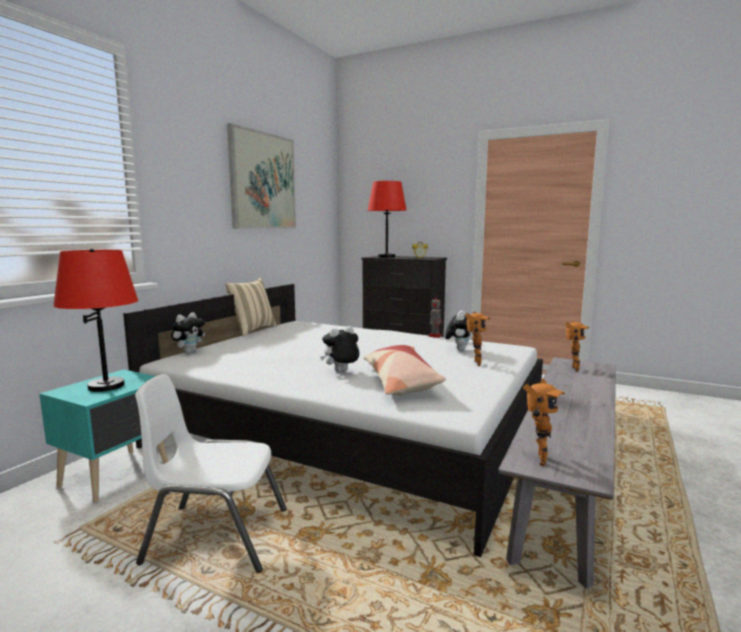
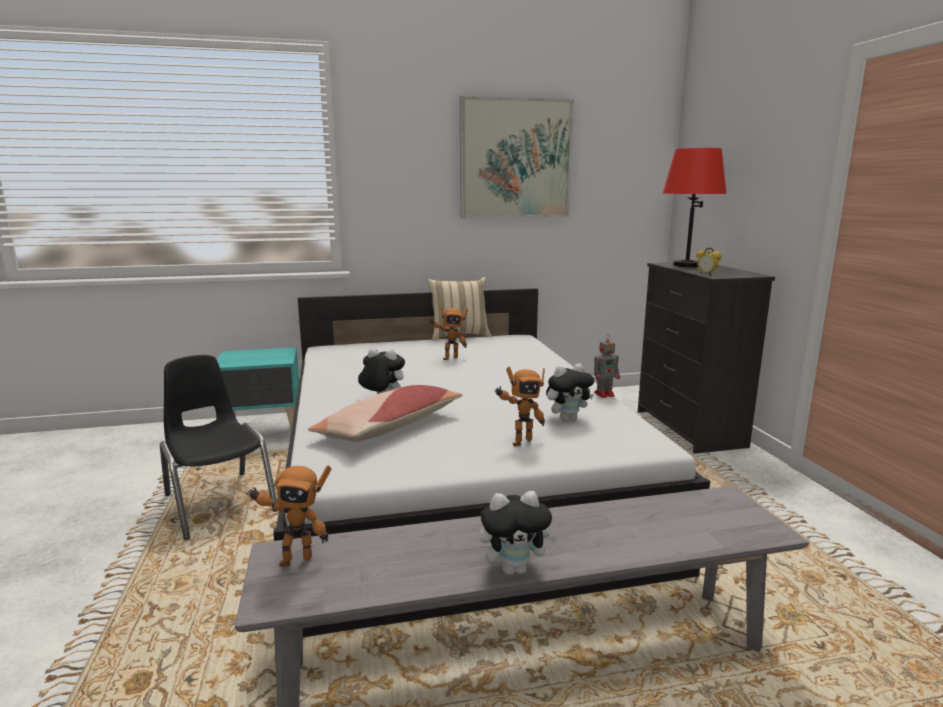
camera: 50 degrees right, 5 degrees up
(106, 386) = (254, 357): red table lamp -> none
(189, 352) = (356, 344): plush toy -> plush toy (515, 569)
(216, 535) = (219, 502): white chair -> black chair
(573, 369) = (694, 512): toy robot -> toy robot (449, 358)

